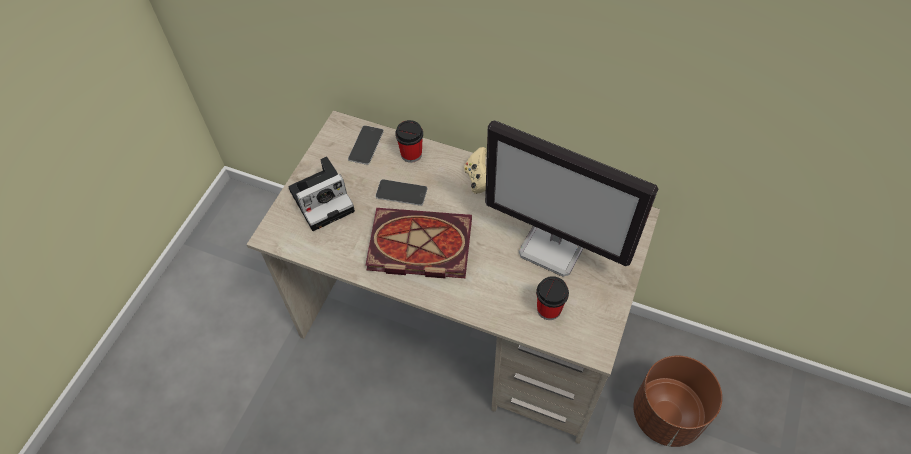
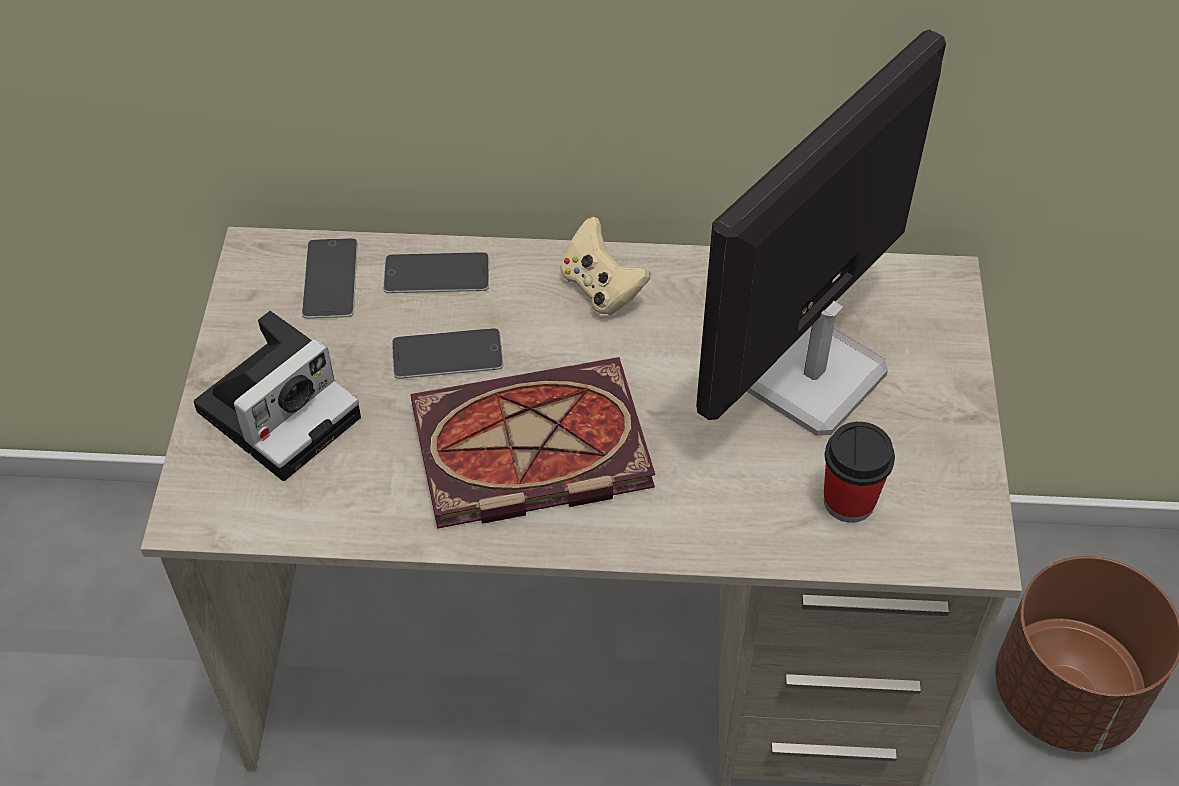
camera: 20 degrees left, 5 degrees down
(411, 154) = (436, 273): cup -> phone
(555, 246) = (808, 377): monitor -> monitor turned 120 degrees clockwise

